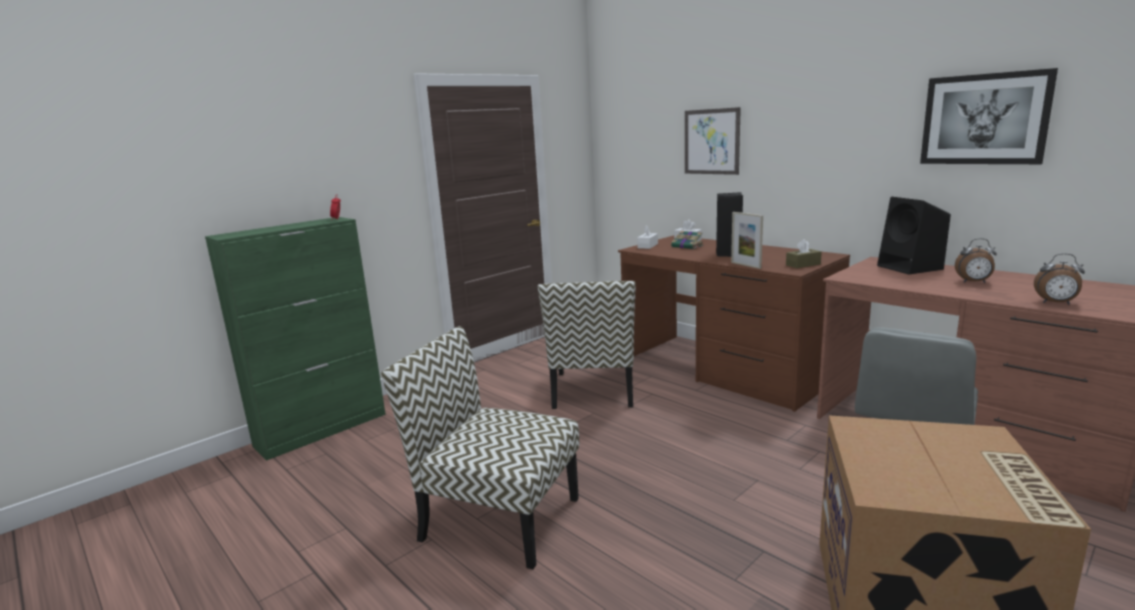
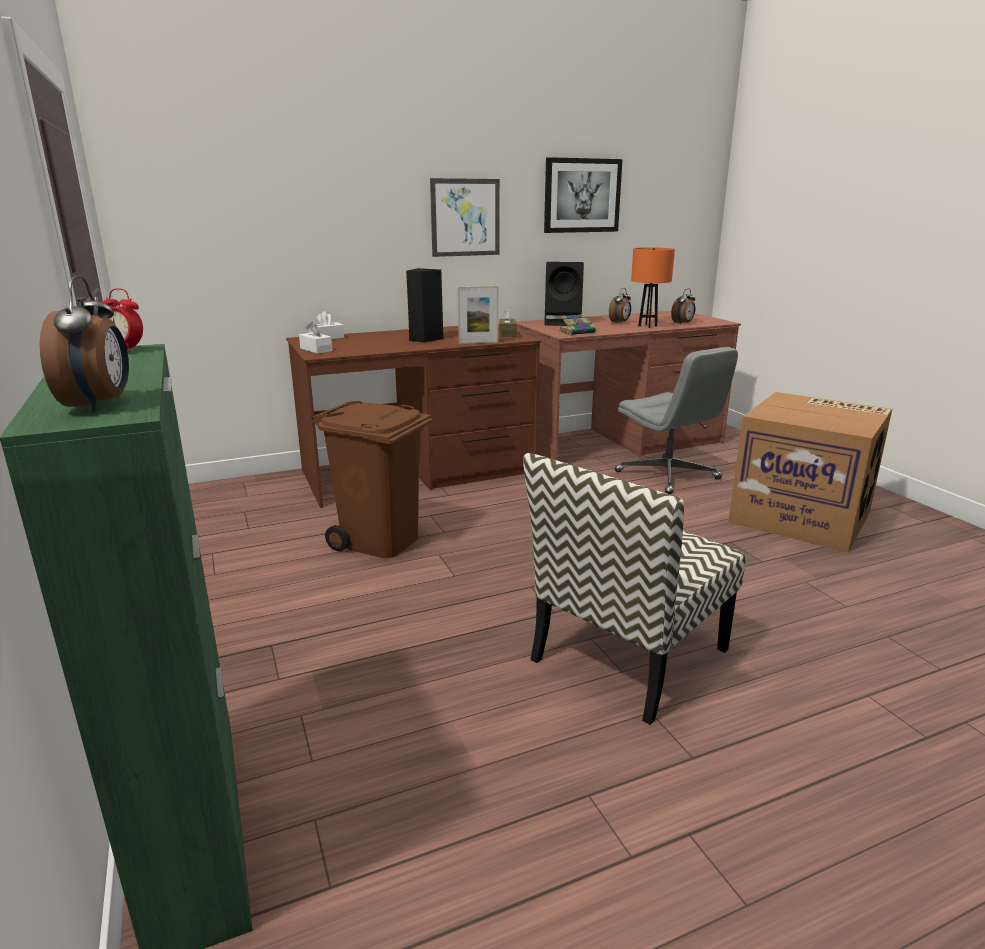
camera: 70 degrees left, 5 degrees up
(241, 233) = (99, 404): none -> alarm clock
(593, 390) = (379, 541): chair -> brown trash can
(688, 246) = (358, 342): book -> book (577, 332)
(711, 141) = (330, 211): picture -> picture (465, 217)
(985, 293) = (647, 326): none -> orange table lamp

